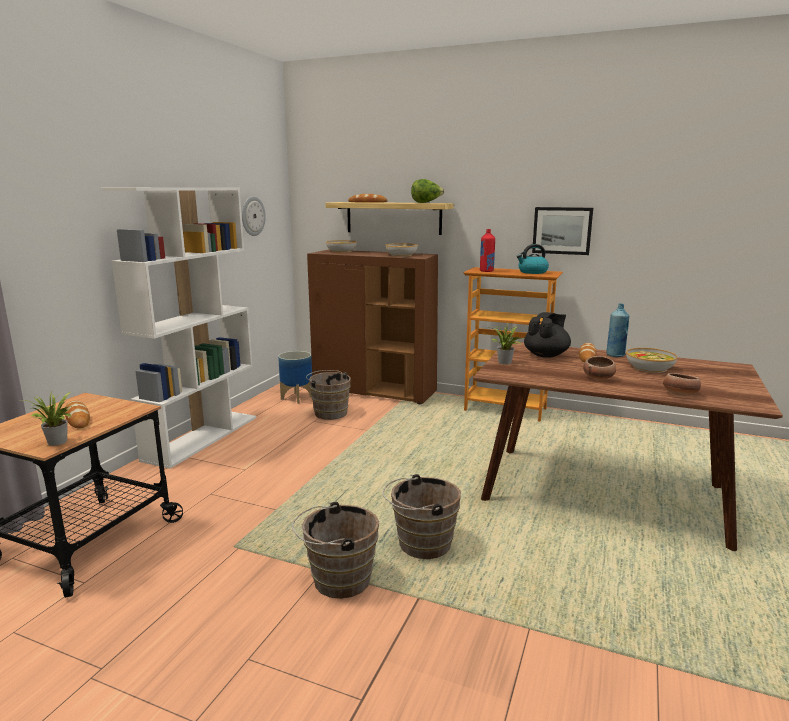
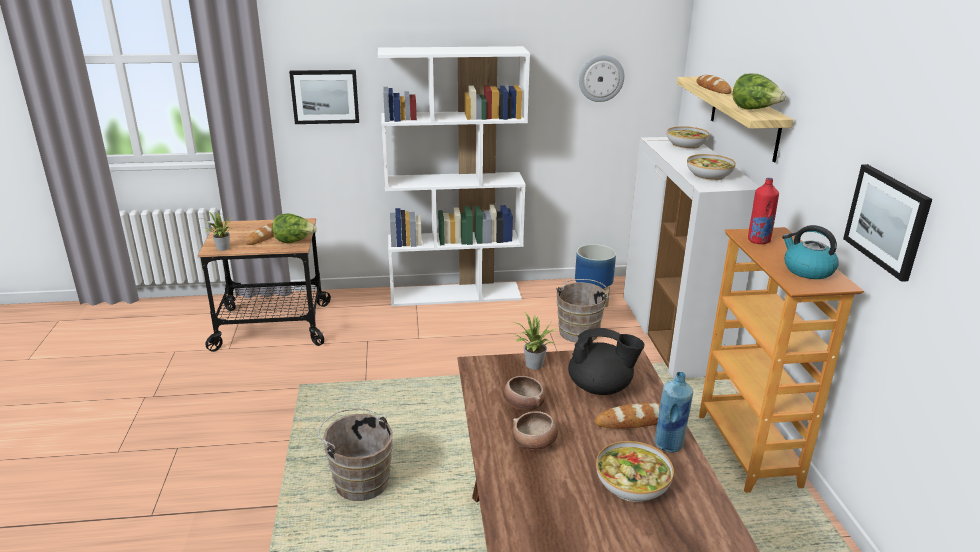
camera: 60 degrees right, 10 degrees up
(48, 248) = (325, 96): none -> picture
(123, 408) = (294, 241): none -> lettuce
(337, 580) = (282, 452): brown bucket -> none
(375, 391) = (672, 336): brown cabinet -> white cabinet
(679, 394) = (518, 522): bowl -> bowl (523, 405)

